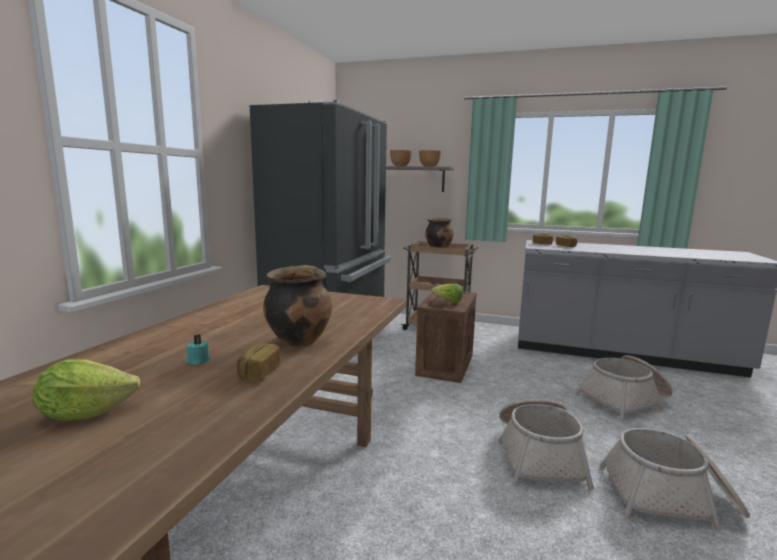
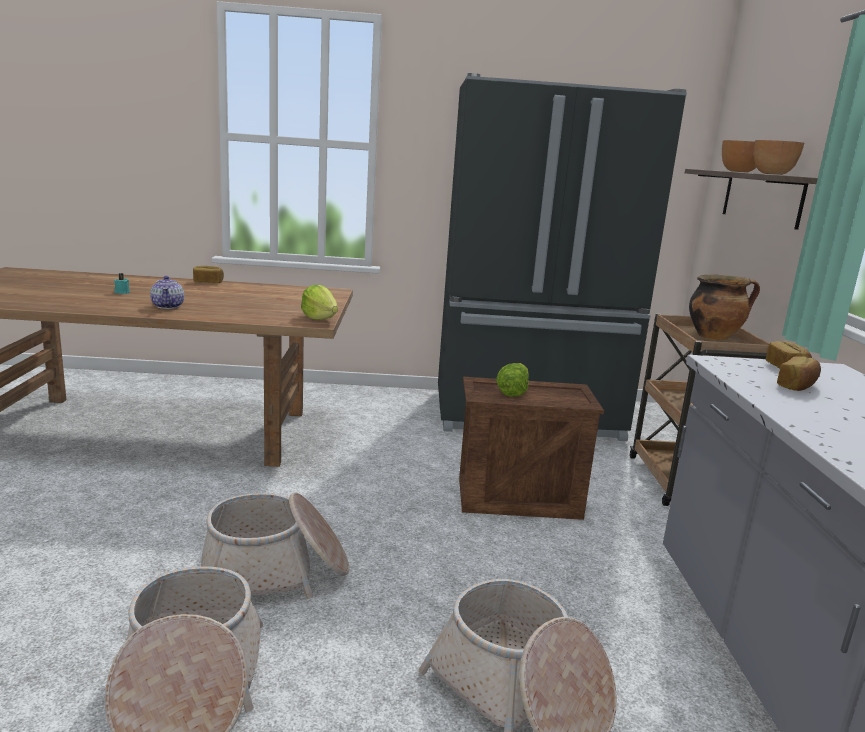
camera: 70 degrees right, 5 degrees up
(86, 413) = (44, 286): lettuce -> lettuce (319, 318)
(258, 373) = (95, 303): bread -> bread (208, 282)
(299, 340) = (168, 306): cooking pot -> teapot

